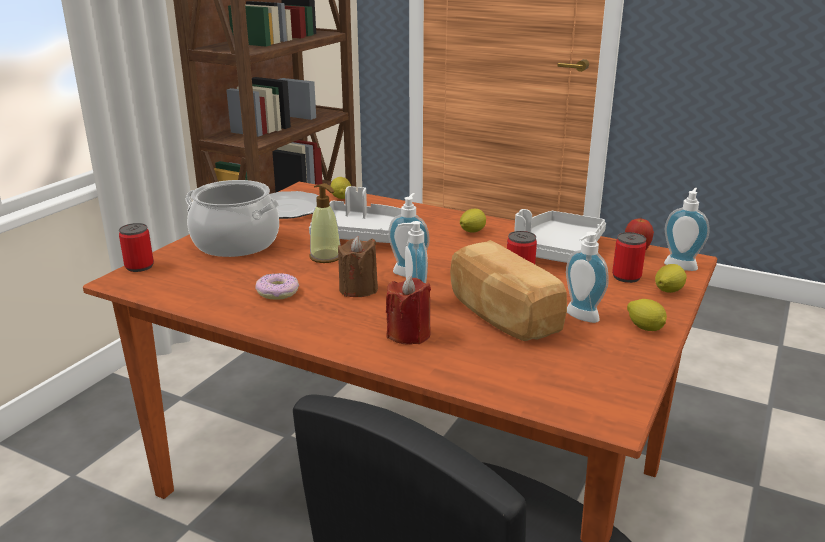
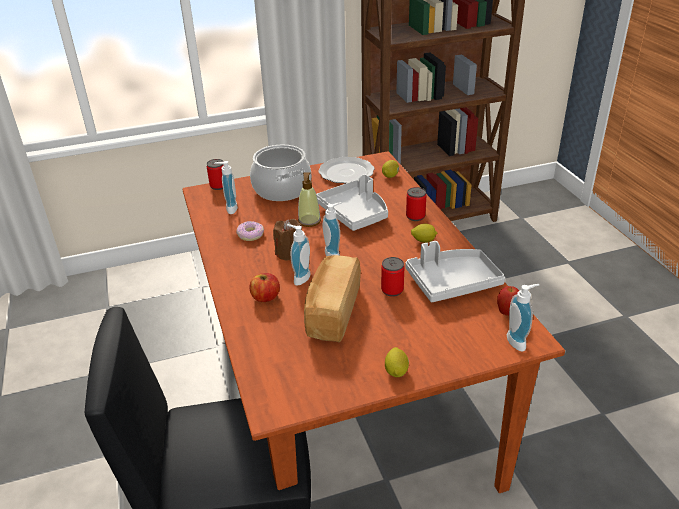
camera: 45 degrees right, 10 degrees up
(409, 334) = (265, 297): red candle -> apple
(579, 317) = (371, 340): soap dispenser -> soap dispenser (229, 209)
(626, 277) = (459, 328): can -> can (415, 216)
(667, 291) = (465, 355): lemon -> none

